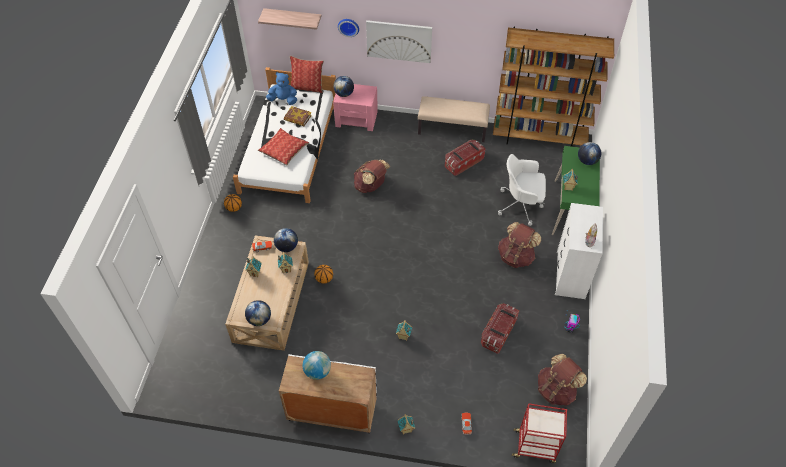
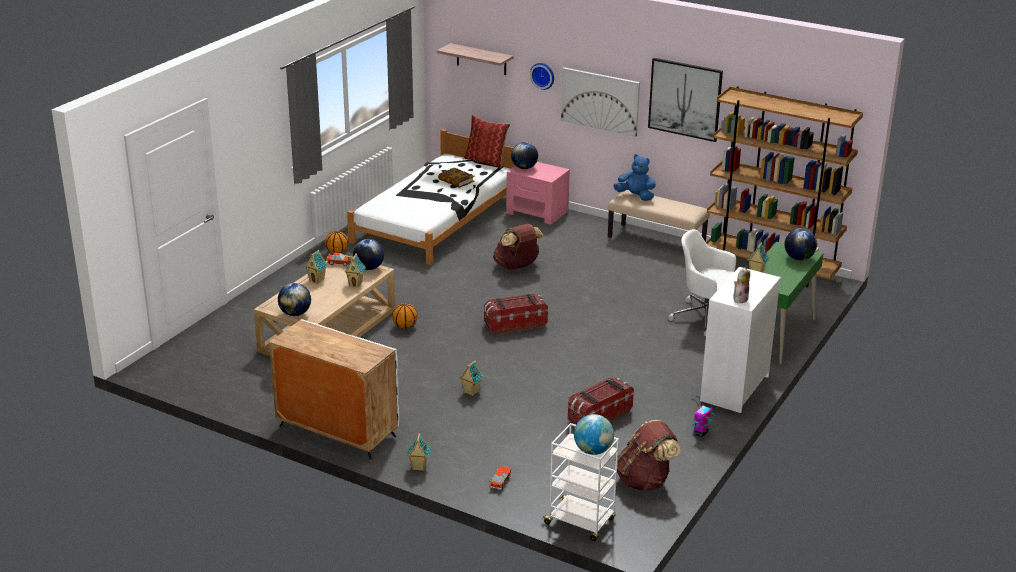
camera: 20 degrees right, 25 degrees down
(283, 100) = (449, 165): blue plush toy -> blue plush toy (635, 196)
(284, 150) = (422, 201): pillow -> none
(317, 371) = (325, 337): globe -> globe (593, 451)
(463, 163) = (651, 270): storage box -> storage box (515, 324)
(470, 36) = (685, 99): none -> picture
(516, 256) = (668, 358): brown backpack -> none
(535, 447) = (580, 522): red cart -> white cart

